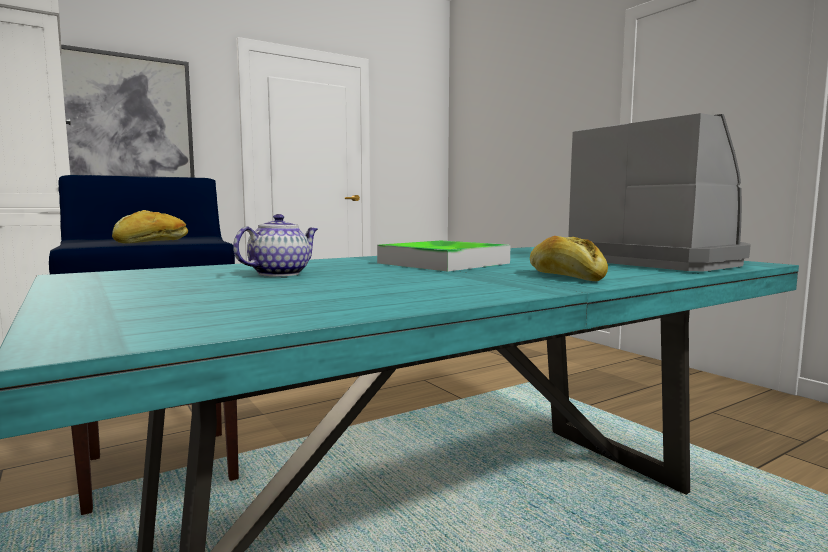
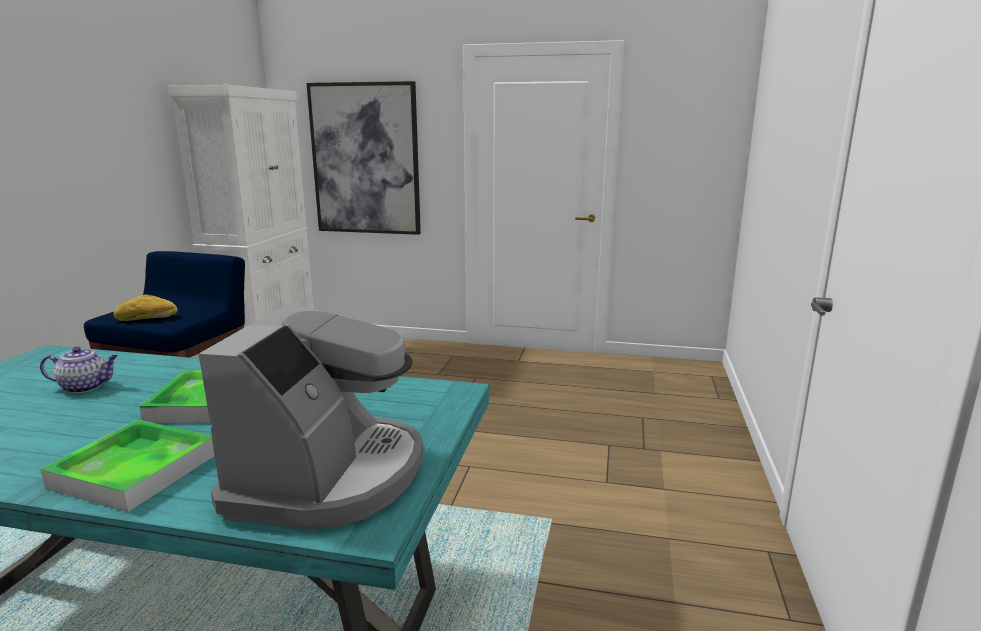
camera: 45 degrees right, 10 degrees up
(565, 276) = (135, 470): bread -> tray

